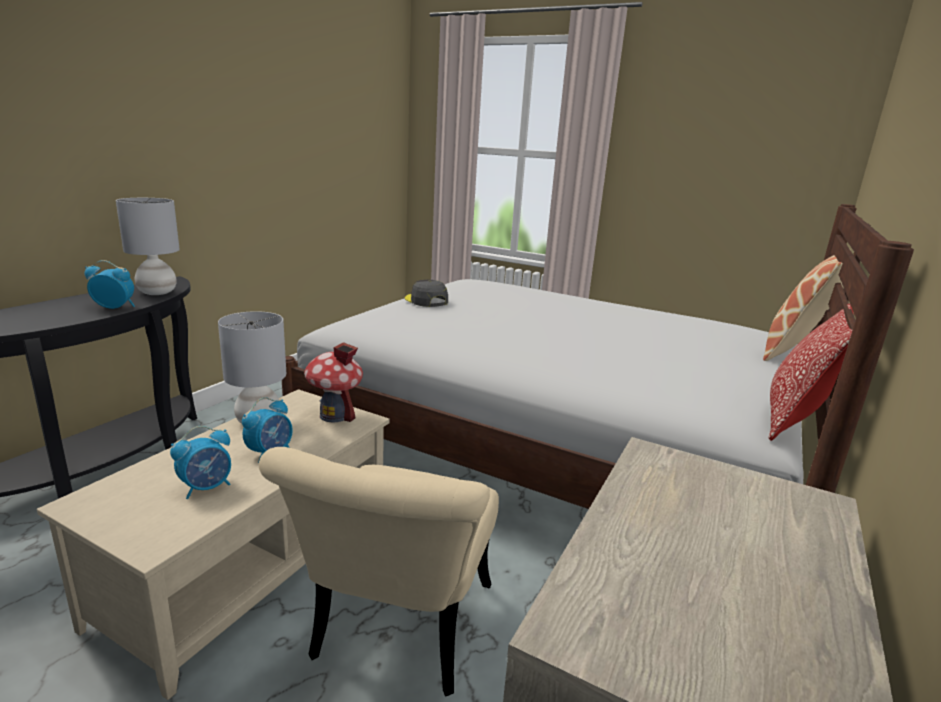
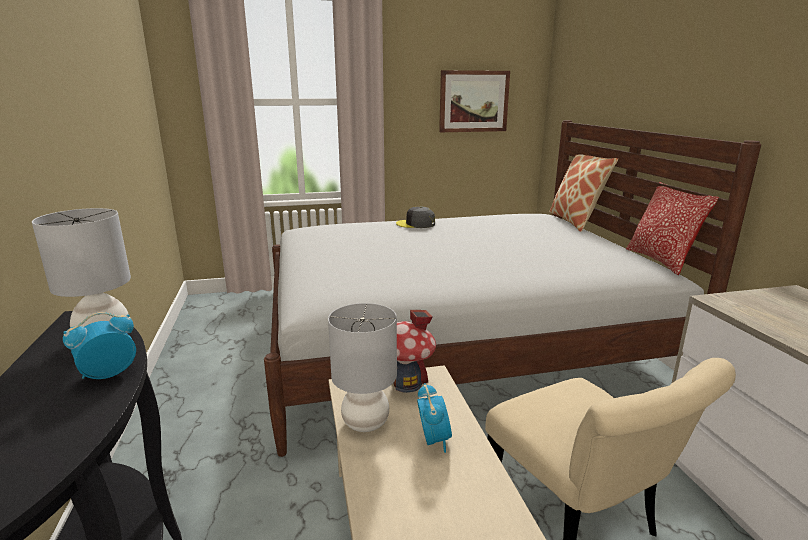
camera: 40 degrees left, 0 degrees up
(207, 487) = (457, 497): alarm clock -> none
(426, 300) = (328, 256): grey cap -> grey cap (416, 224)
(736, 168) = (473, 101): none -> picture

